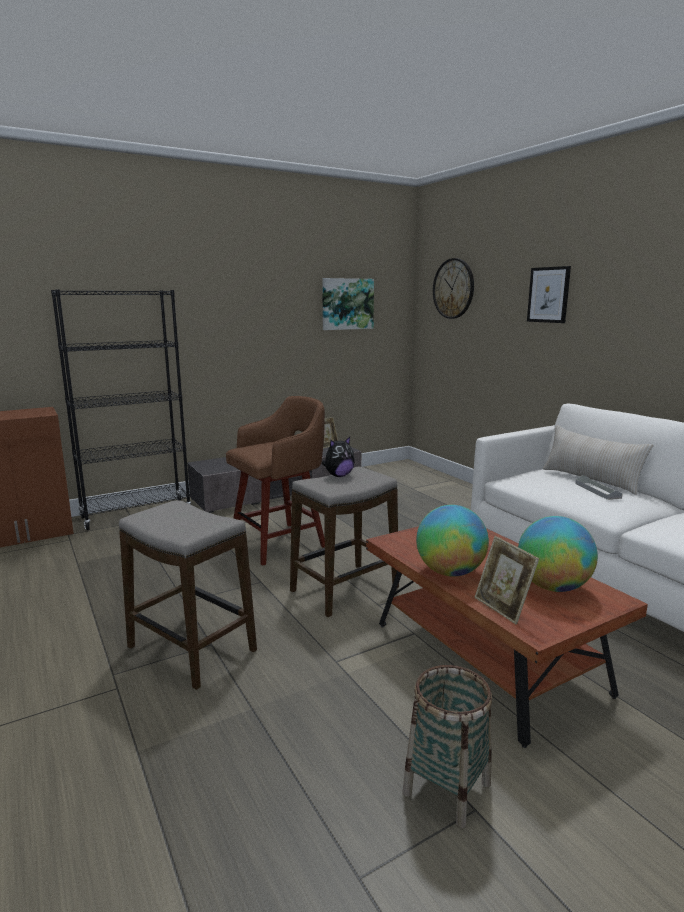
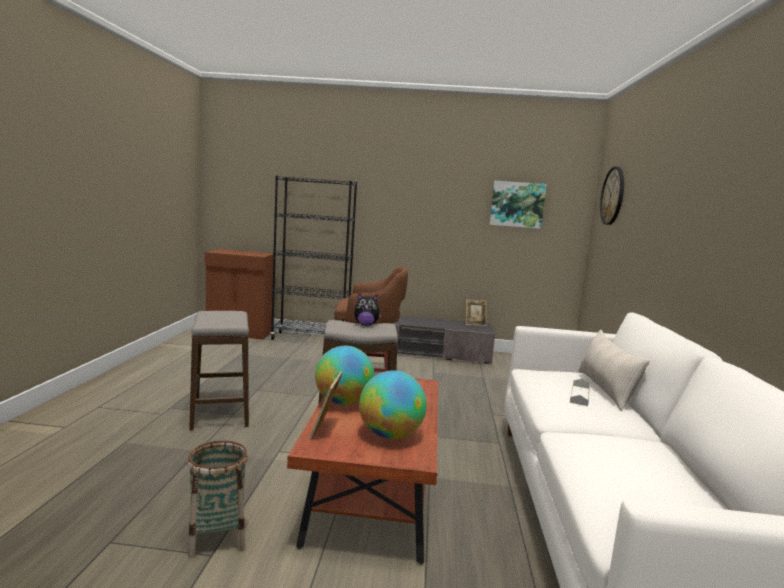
camera: 35 degrees right, 5 degrees down
(548, 295) = (661, 202): picture -> none

